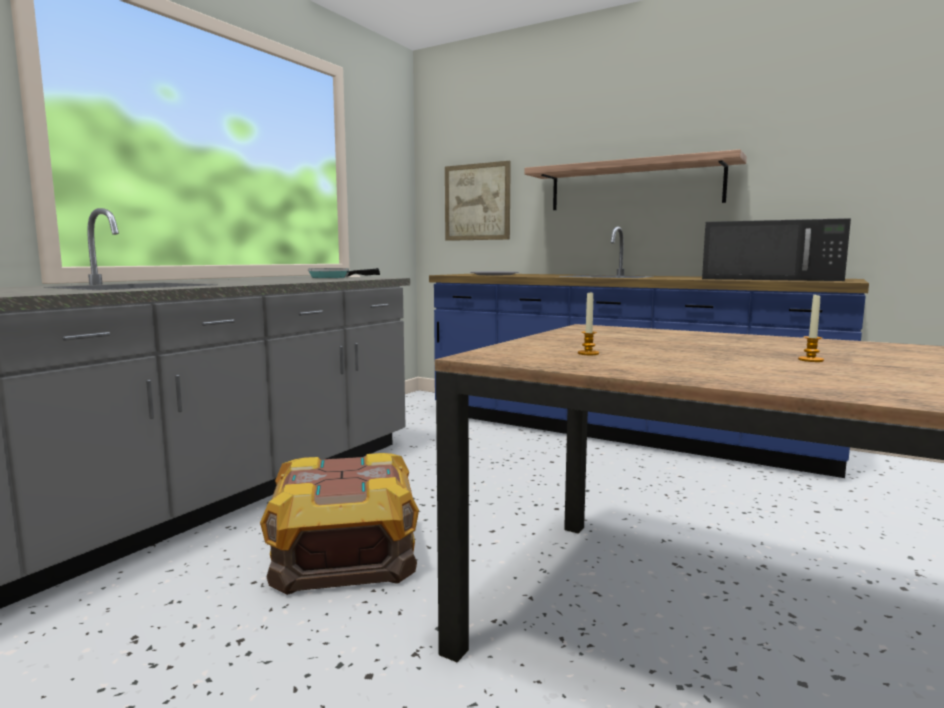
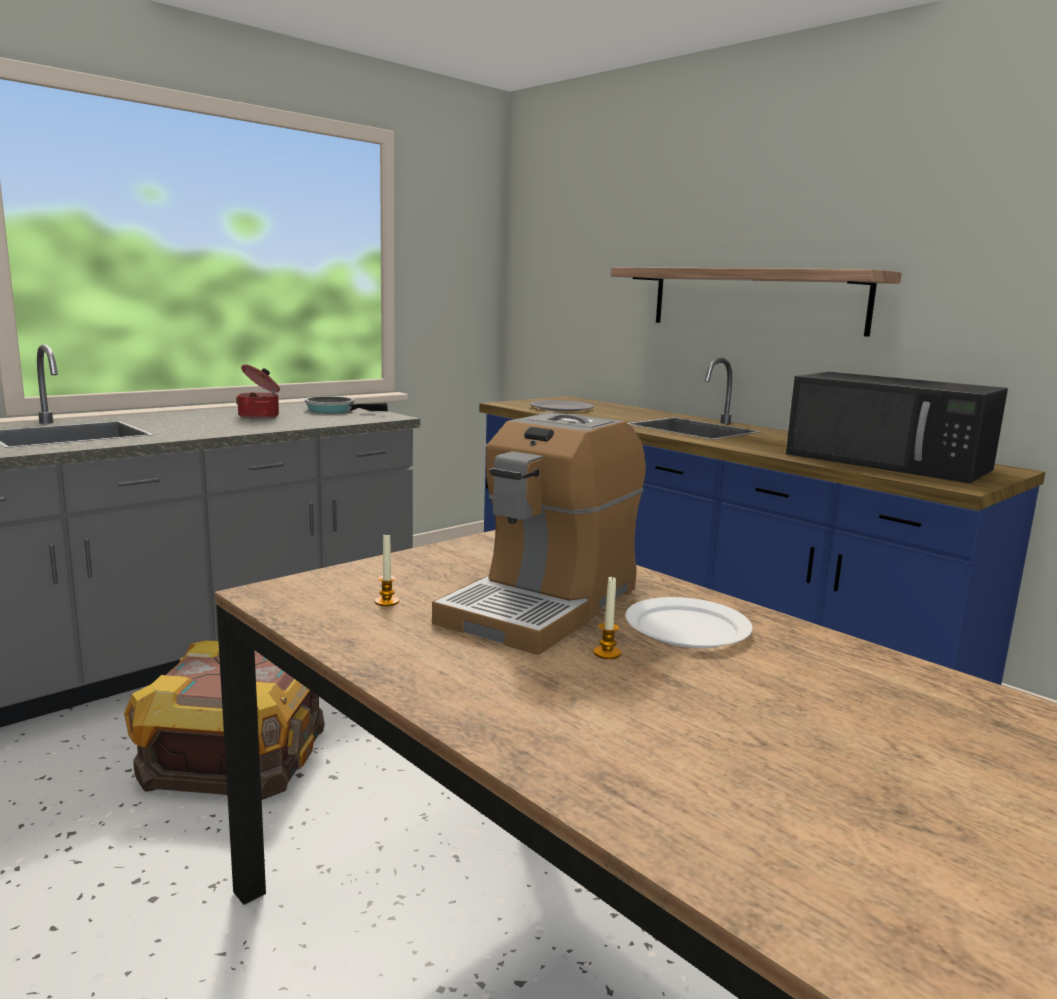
camera: 15 degrees right, 5 degrees up
(281, 279) = (260, 416): none -> cooking pot
(477, 202) = (570, 301): picture -> none
(701, 347) = (543, 604): none -> coffee machine
(824, 348) = (687, 628): none -> white plate

